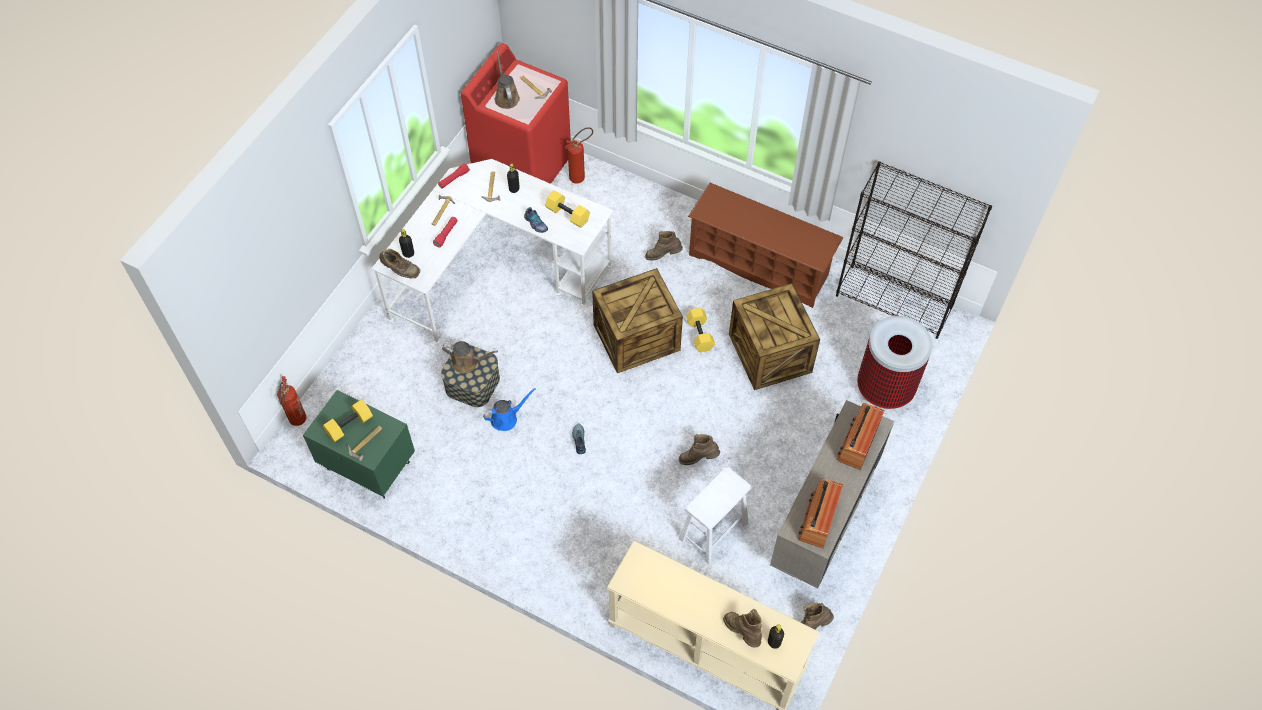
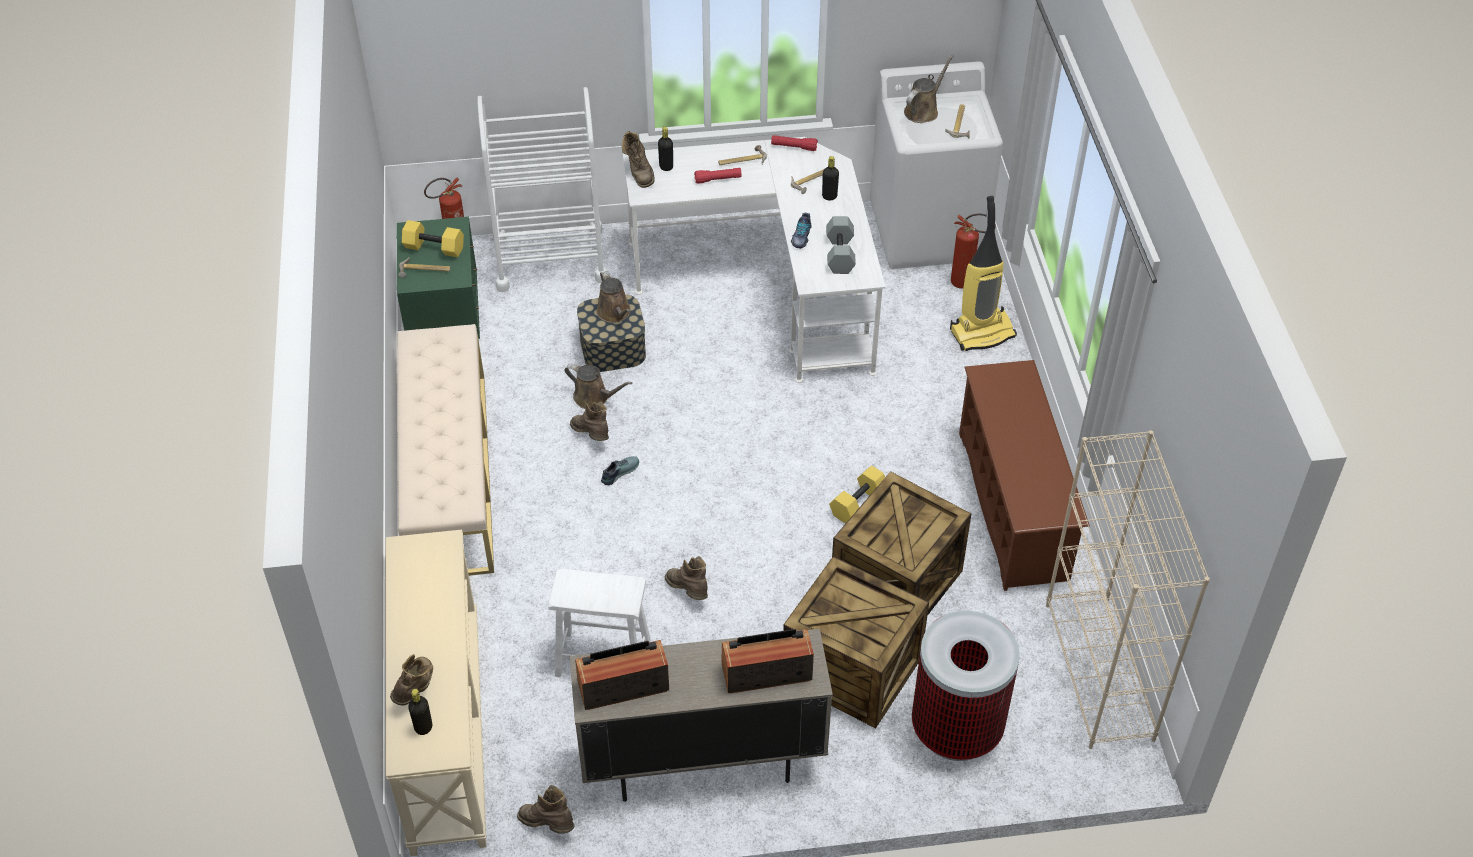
camera: 55 degrees right, 10 degrees down
(361, 372) = (550, 259): none -> white cart
(502, 536) = (448, 474): none -> beige bench
(506, 418) = (594, 398): blue watering can -> brown watering can
(523, 166) = (928, 232): red washing machine -> white washing machine
(568, 214) = (841, 254): yellow dumbbell -> grey dumbbell
(624, 194) = (982, 332): none -> vacuum cleaner
(636, 336) = (800, 447): crate -> crate (853, 668)
(663, 255) = (934, 411): brown boot -> brown boot (592, 436)
(894, 301) = (1100, 671): black bookcase -> beige bookcase

